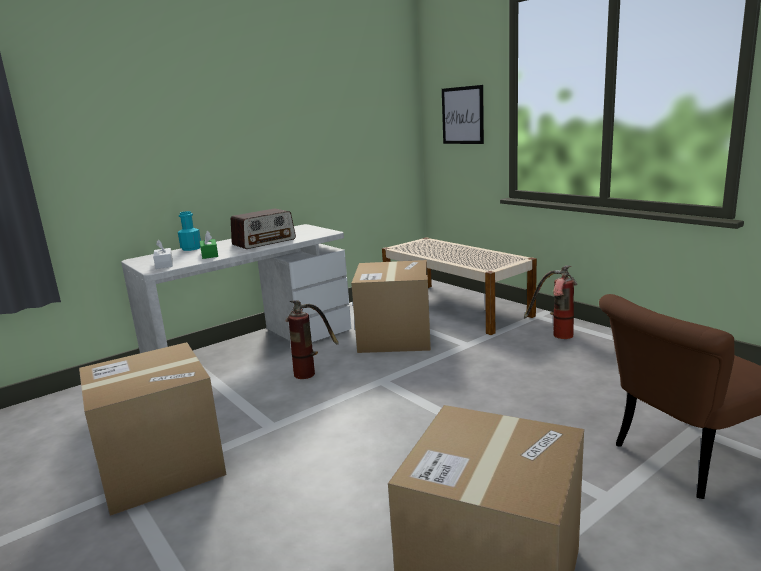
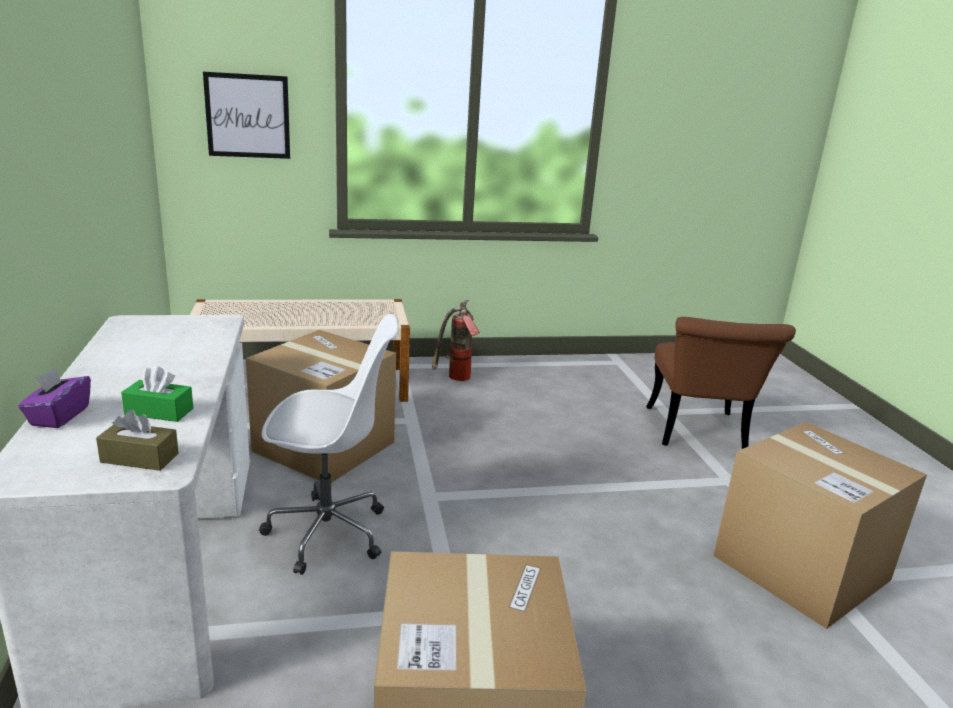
camera: 65 degrees left, 5 degrees up
(164, 264) = (139, 458): white tissue box -> brown tissue box
(191, 248) = (59, 416): turquoise bottle -> purple tissue box
(264, 242) = (171, 362): radio -> none
(310, 370) = (330, 533): fire extinguisher -> white office chair

